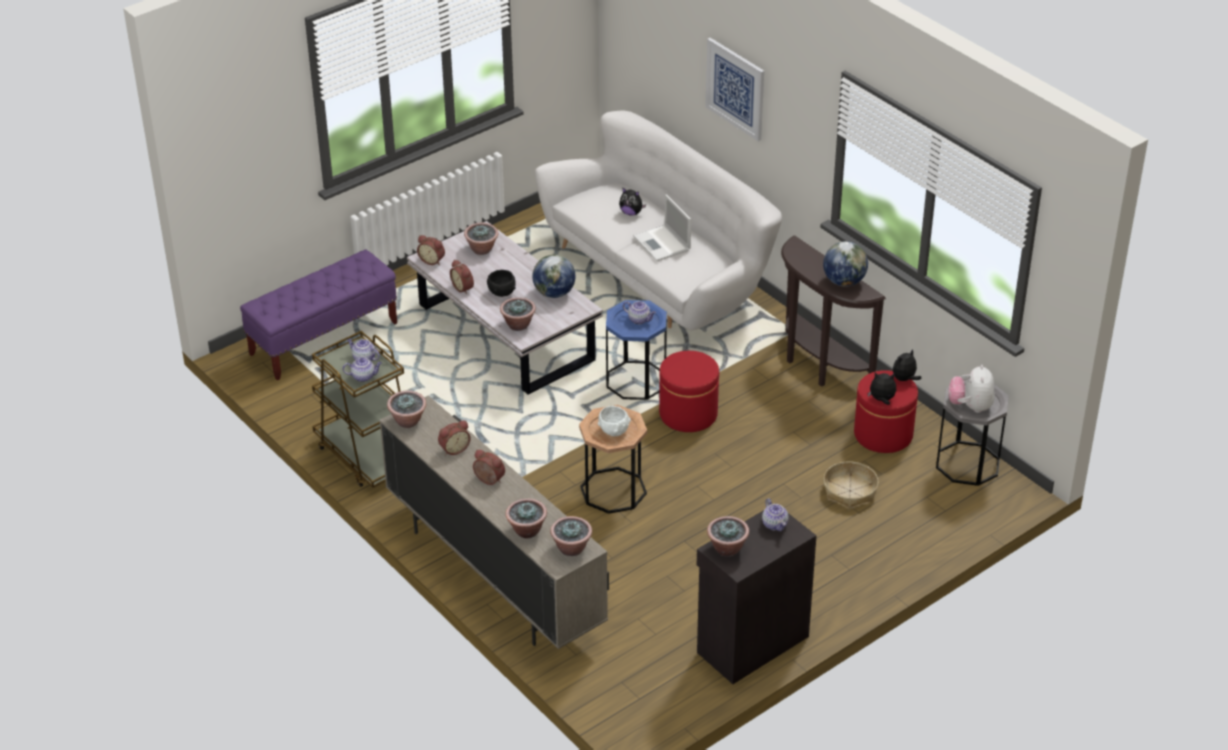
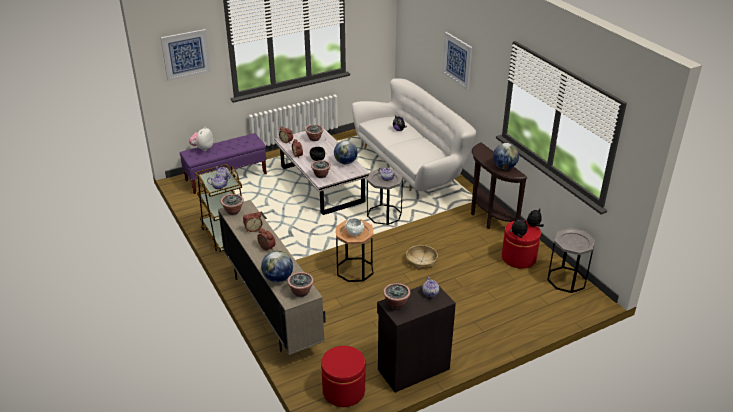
camera: 10 degrees right, 5 degrees down
(245, 131) = (186, 54): none -> picture
(526, 530) = (278, 278): potted plant -> globe
(636, 381) = (384, 215): blue side table -> grey side table
(662, 244) = (411, 145): laptop -> none
(688, 414) = (408, 234): red ottoman -> red ottoman (343, 391)
(849, 491) = (492, 286): basket -> basket (421, 261)
(970, 406) = (570, 243): plush toy -> plush toy (203, 148)

